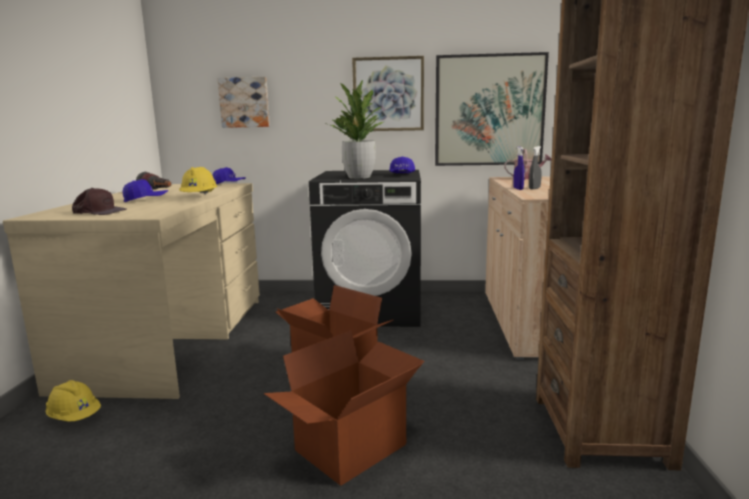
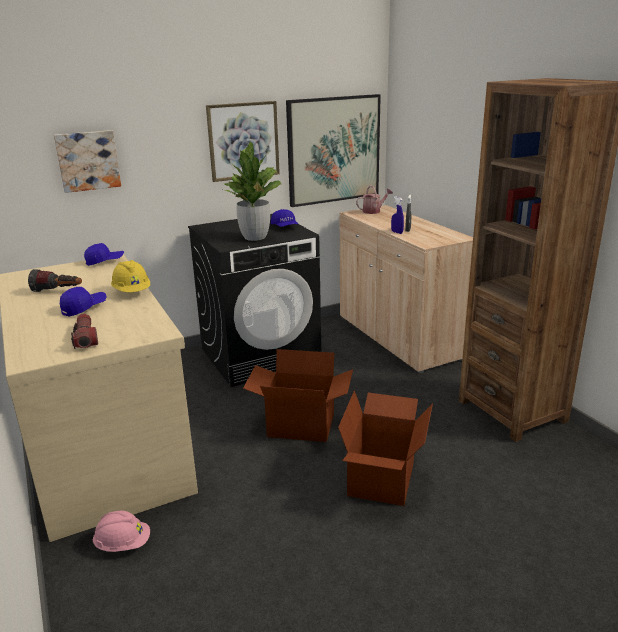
camera: 30 degrees left, 10 degrees up
(75, 417) = (123, 544): yellow hard hat -> pink hard hat
(99, 212) = (85, 338): brown cap -> flashlight

